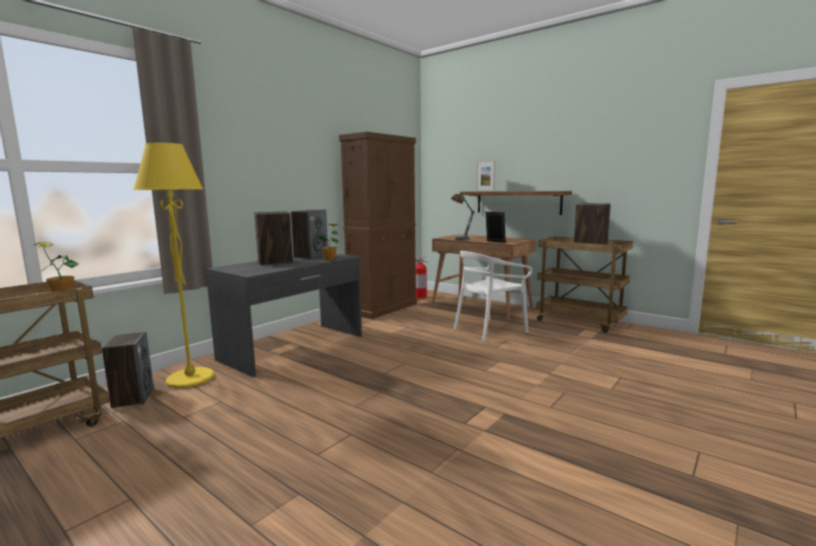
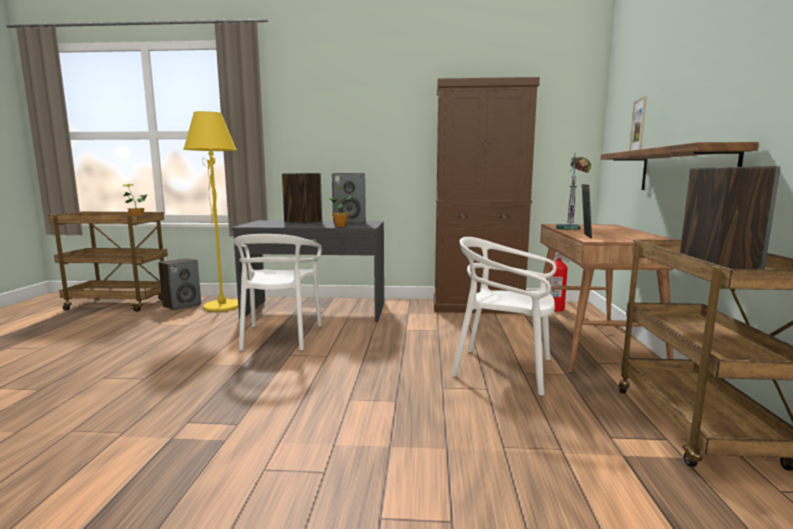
camera: 55 degrees right, 0 degrees up
(336, 369) = (280, 337): none -> white chair

